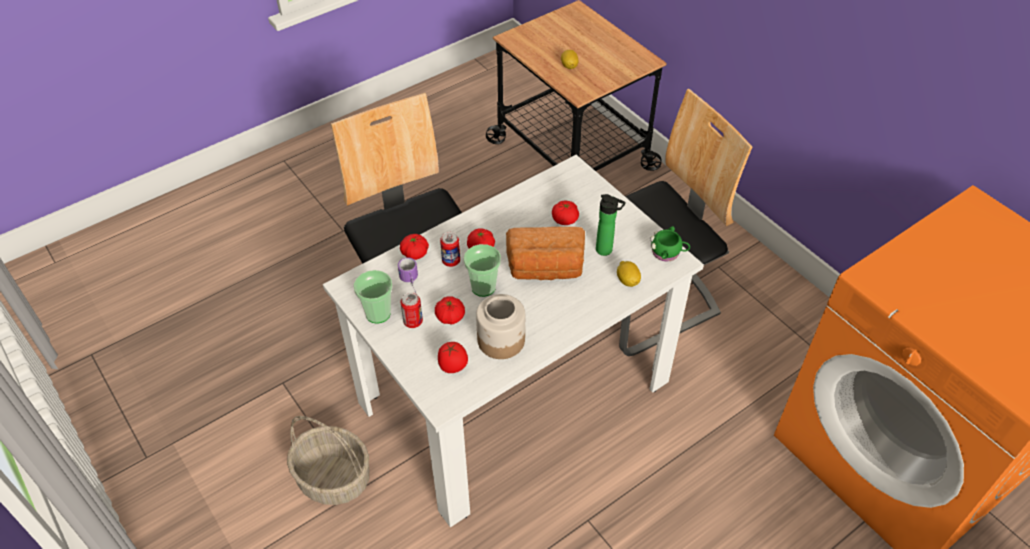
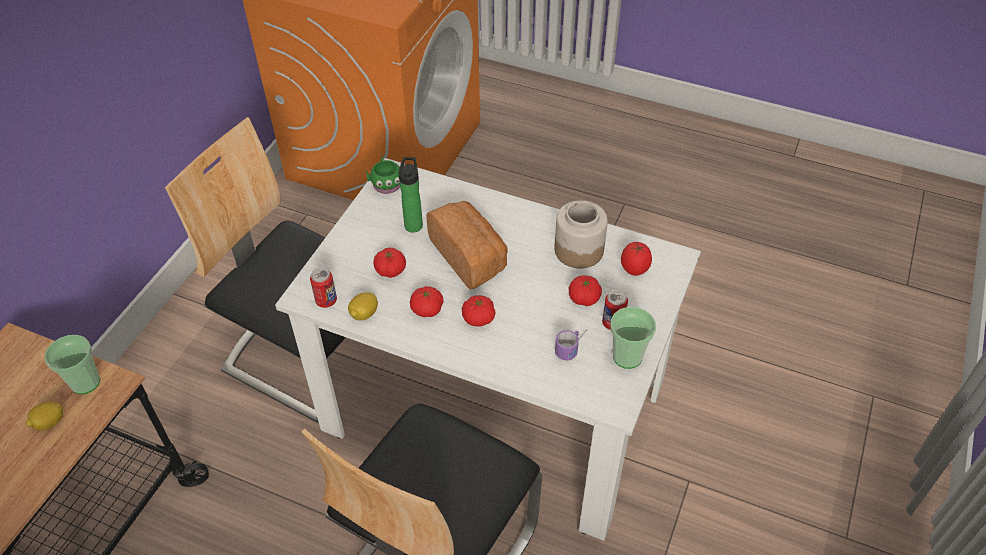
camera: 120 degrees left, 0 degrees up
(333, 478) = (694, 509): basket -> none
(415, 253) = (527, 370): tomato -> tomato (427, 309)
(451, 261) = (514, 334): can -> can (326, 301)
(483, 287) = (528, 291): cup -> cup (85, 382)
(627, 281) = (442, 196): lemon -> lemon (364, 314)

